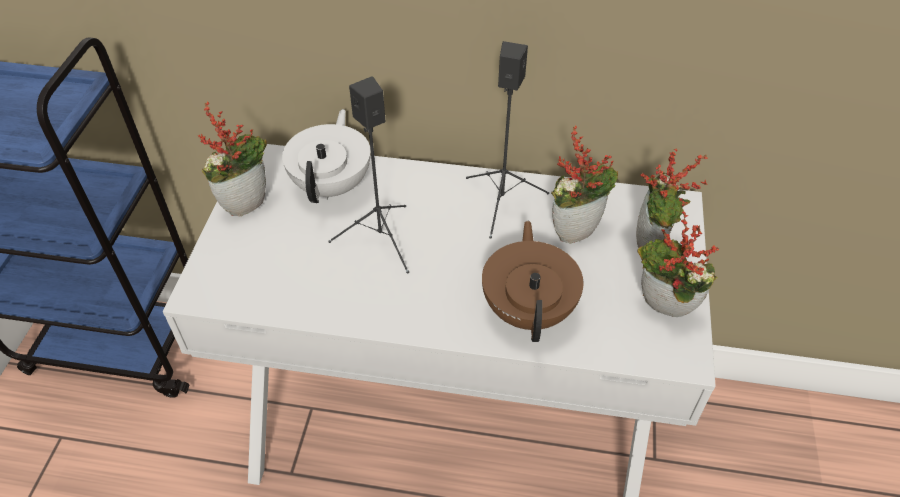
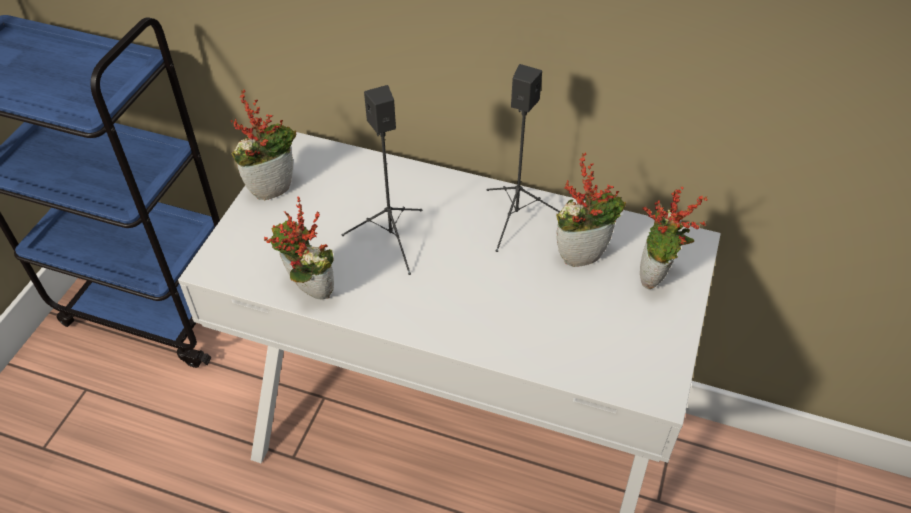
camera: 10 degrees right, 0 degrees up
(333, 185) = (357, 181): white teapot -> none
(529, 309) = (518, 325): brown teapot -> none
(661, 311) = (647, 345): potted plant -> potted plant (307, 292)

